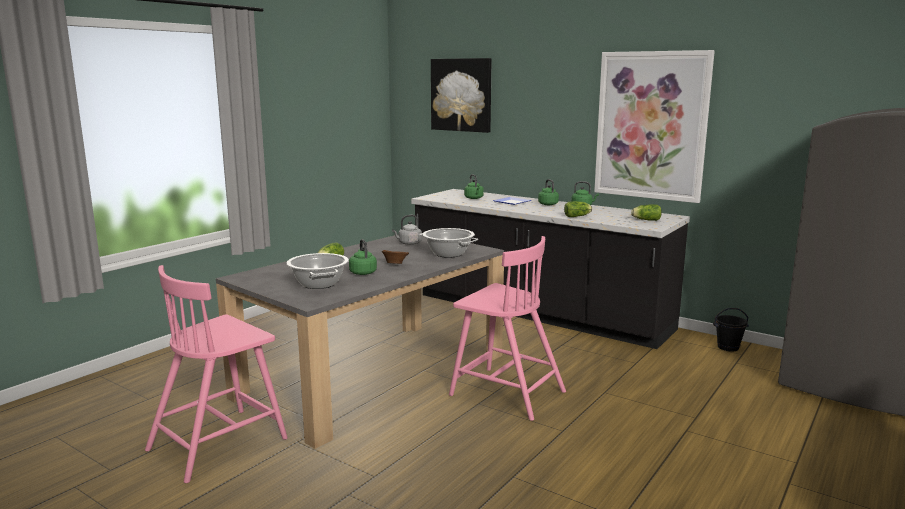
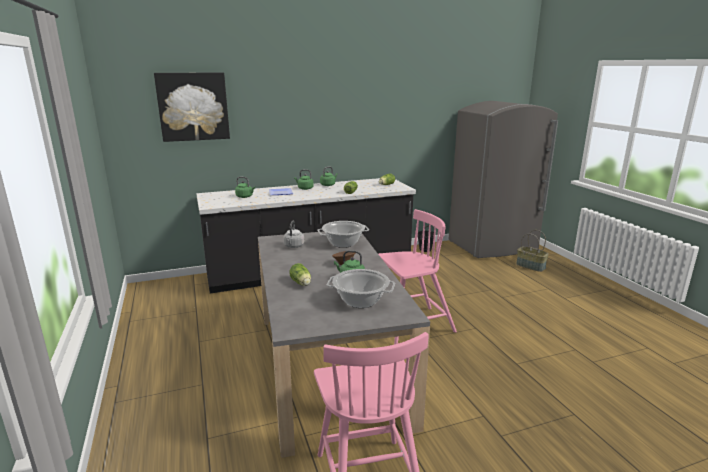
camera: 55 degrees left, 5 degrees up
(651, 126) = (362, 121): picture -> none
(854, 432) = (531, 266): none -> basket

